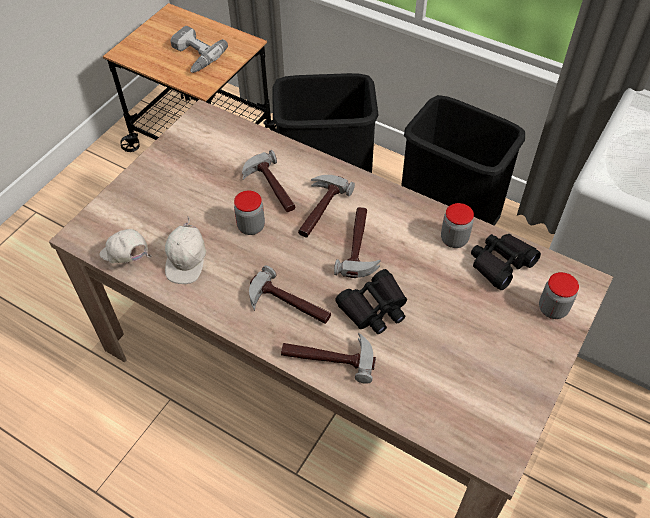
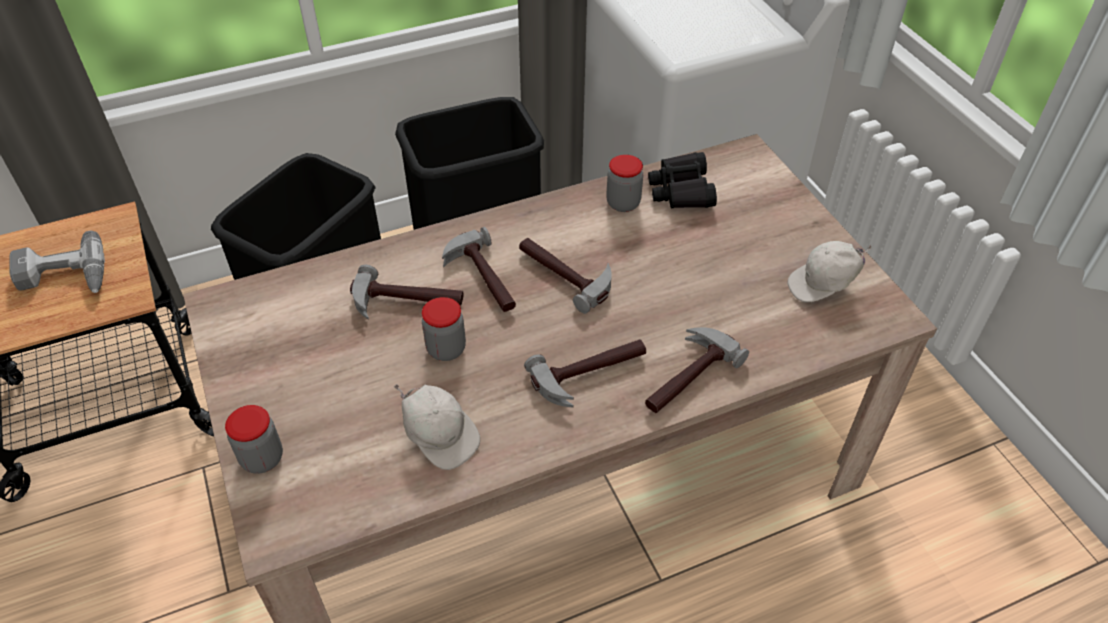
camera: 55 degrees left, 5 degrees down
(128, 258) = (372, 497): white cap -> white cap (823, 286)
(374, 308) = (655, 307): black binoculars -> none
(552, 309) = (760, 188): jar -> jar (262, 458)

